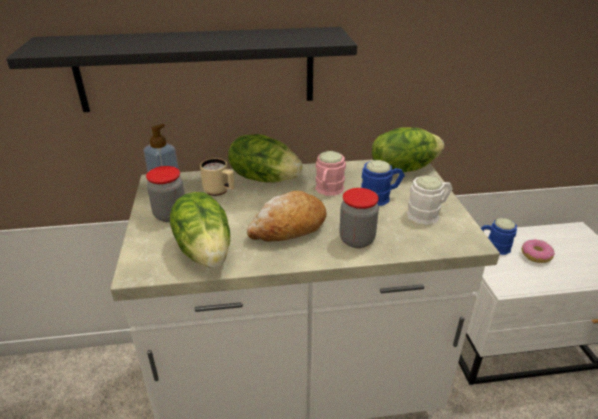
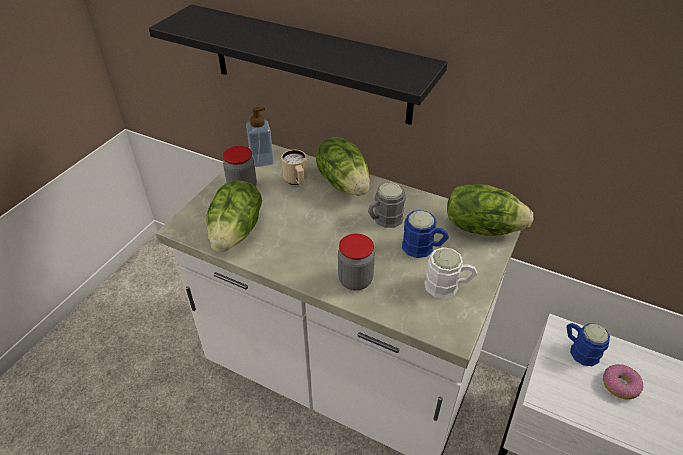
camera: 35 degrees right, 10 degrees up
(288, 228) = (313, 242): bread -> none
(328, 191) = (384, 220): pink mug -> grey mug

